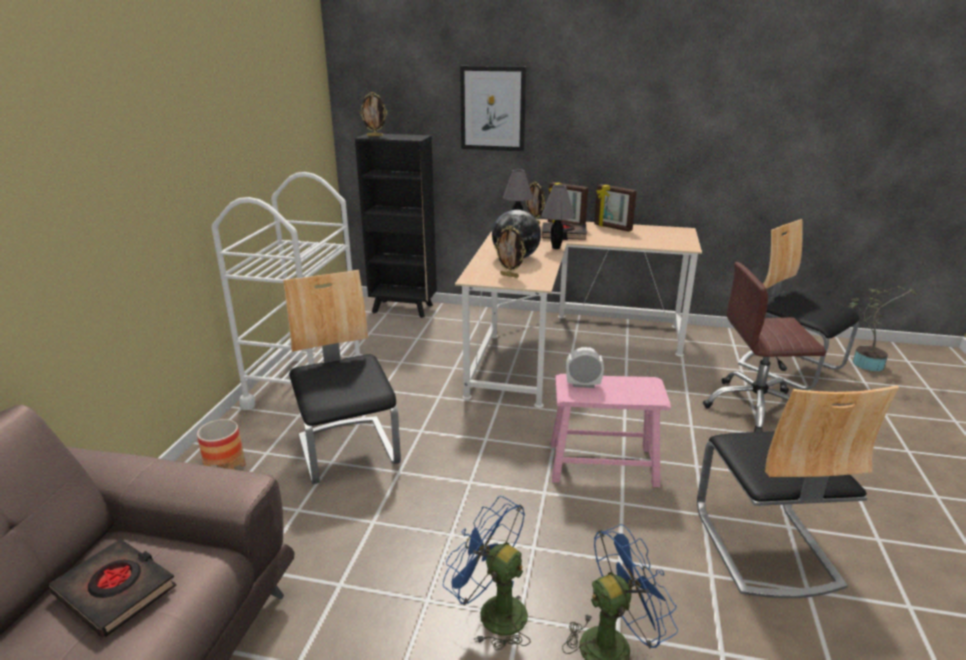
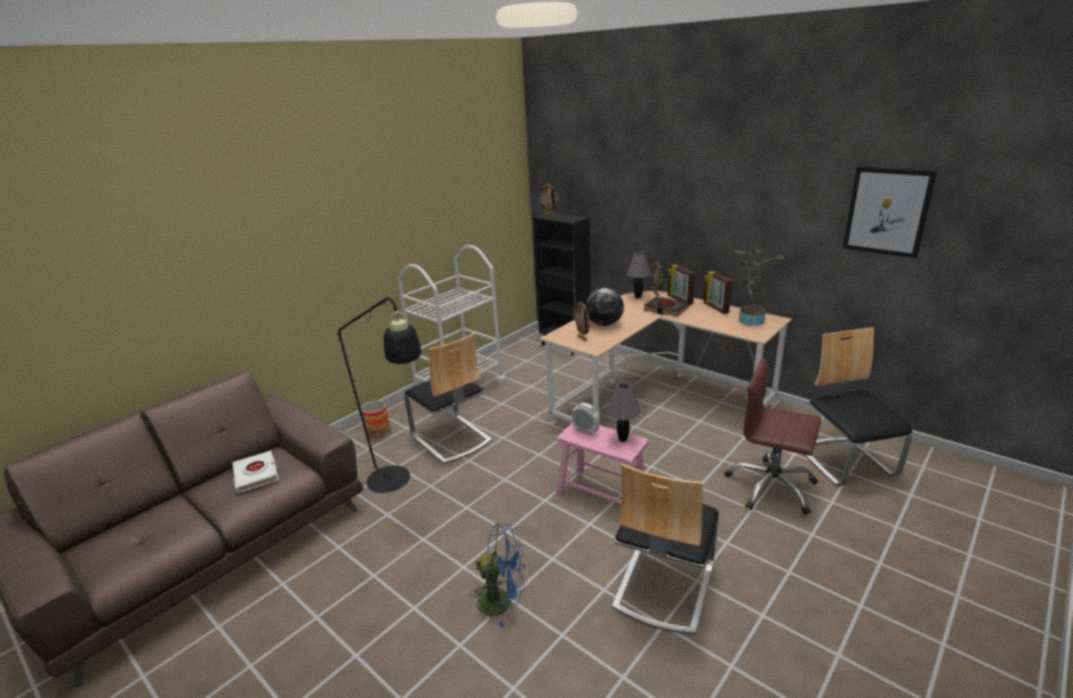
camera: 30 degrees right, 0 degrees up
(116, 591) = (256, 474): black book -> white book
(315, 534) = (395, 483): none -> black floor lamp
(348, 450) = (451, 438): chair -> chair turned 135 degrees clockwise
(492, 612) = (451, 558): blue fan -> none
(493, 108) = (634, 200): picture -> picture (887, 211)
(556, 248) = (645, 320): grey table lamp -> grey table lamp (623, 439)
(864, 363) = (933, 478): potted plant -> potted plant (749, 319)

